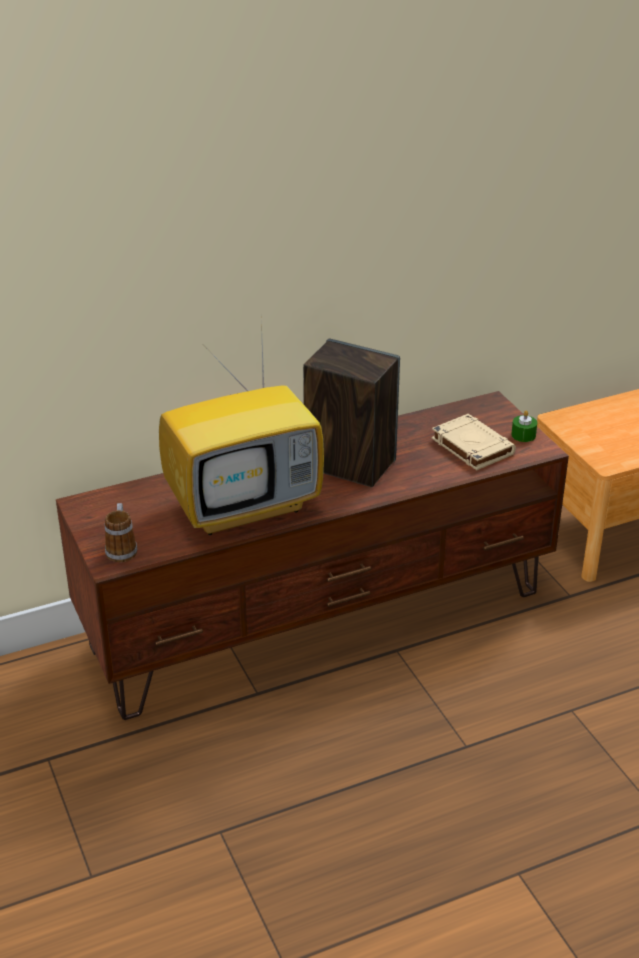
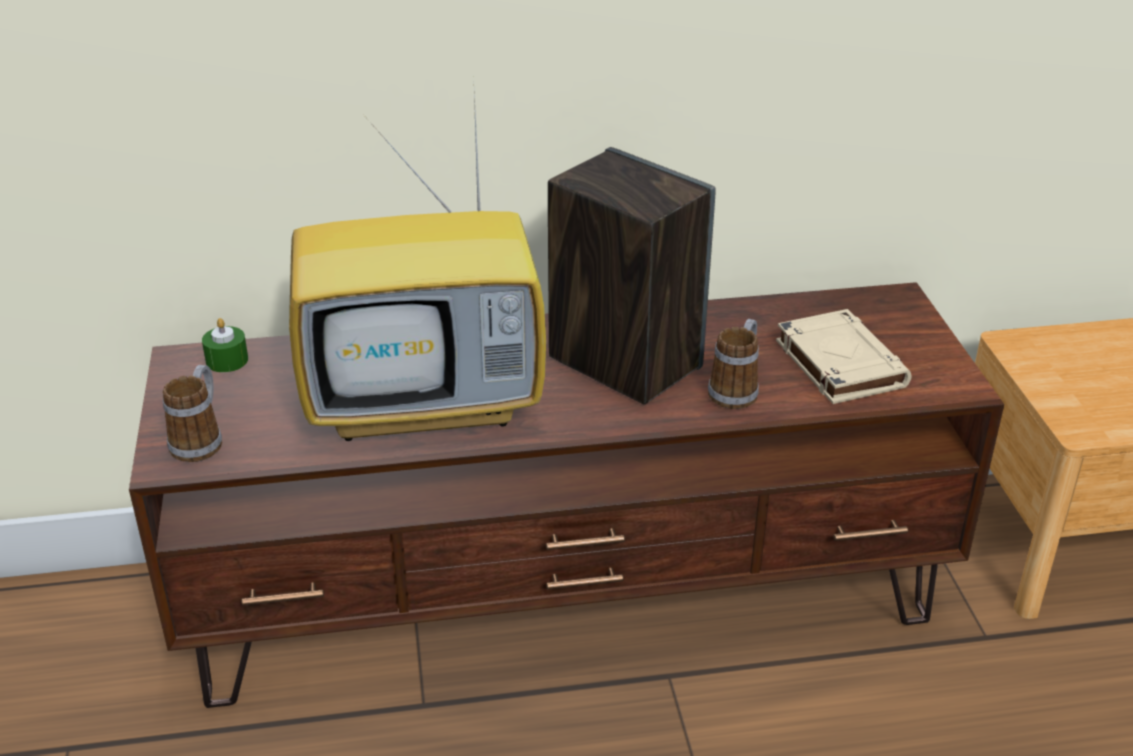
camera: 15 degrees right, 0 degrees up
(420, 470) = (736, 390): none -> mug
(523, 435) = (934, 358): green candle -> green candle (227, 360)

